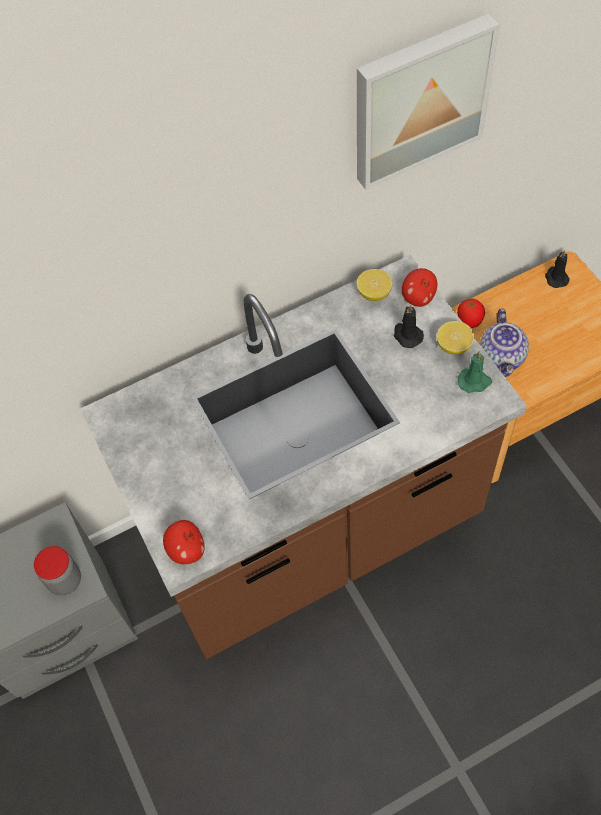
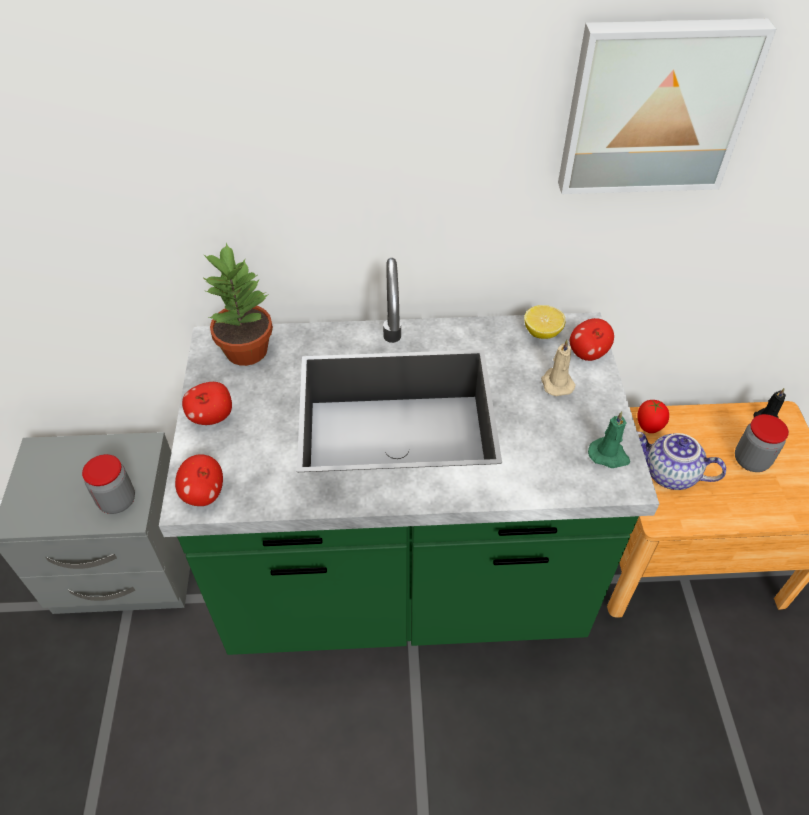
camera: 20 degrees right, 10 degrees down
(140, 411) = (246, 349): none -> potted plant
(150, 483) = (212, 416): none -> apple
(313, 532) = (404, 584): brown counter -> green counter
(407, 335) = (556, 383): black candle -> beige candle
(454, 346) = (603, 412): lemon -> none
(502, 358) = (669, 475): teapot -> teapot turned 90 degrees clockwise
(558, 318) = (751, 460): none -> jar

